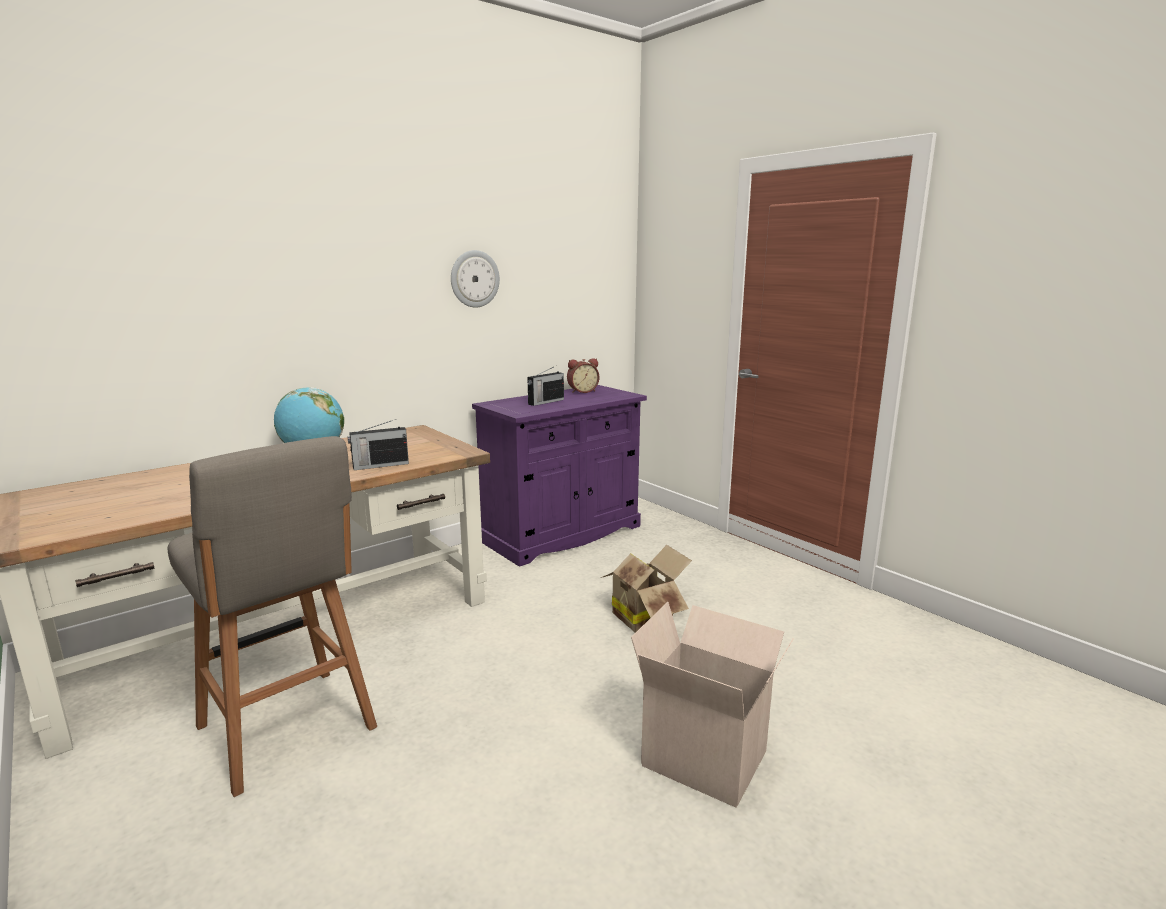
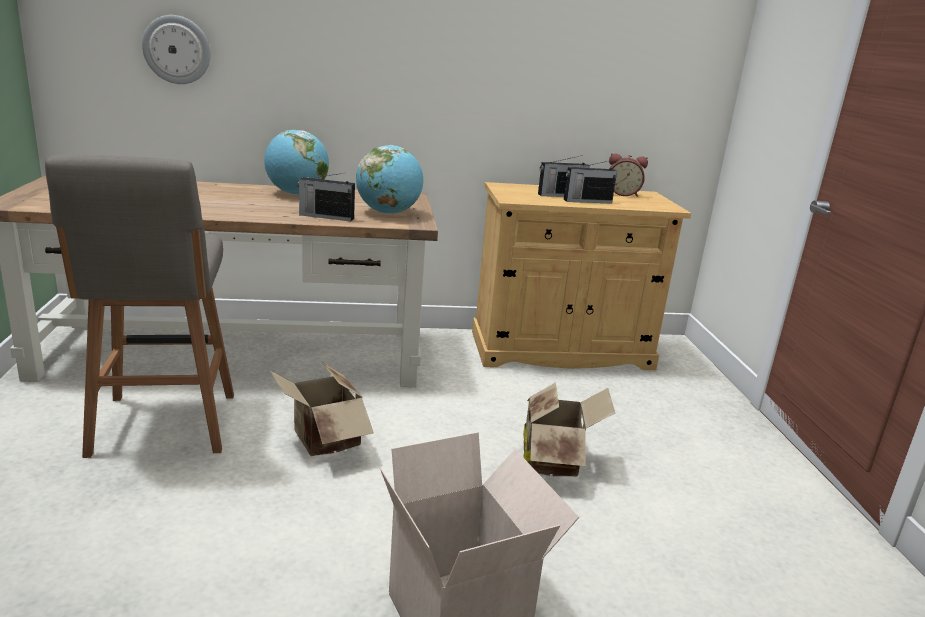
camera: 30 degrees right, 5 degrees up
(426, 449) = (388, 213): none -> globe
(458, 678) = (322, 442): none -> cardboard box
(474, 279) = (511, 43): wall clock -> wall clock (177, 50)
(562, 534) = (561, 350): purple cabinet -> beige cabinet
(570, 402) = (586, 201): none -> radio

